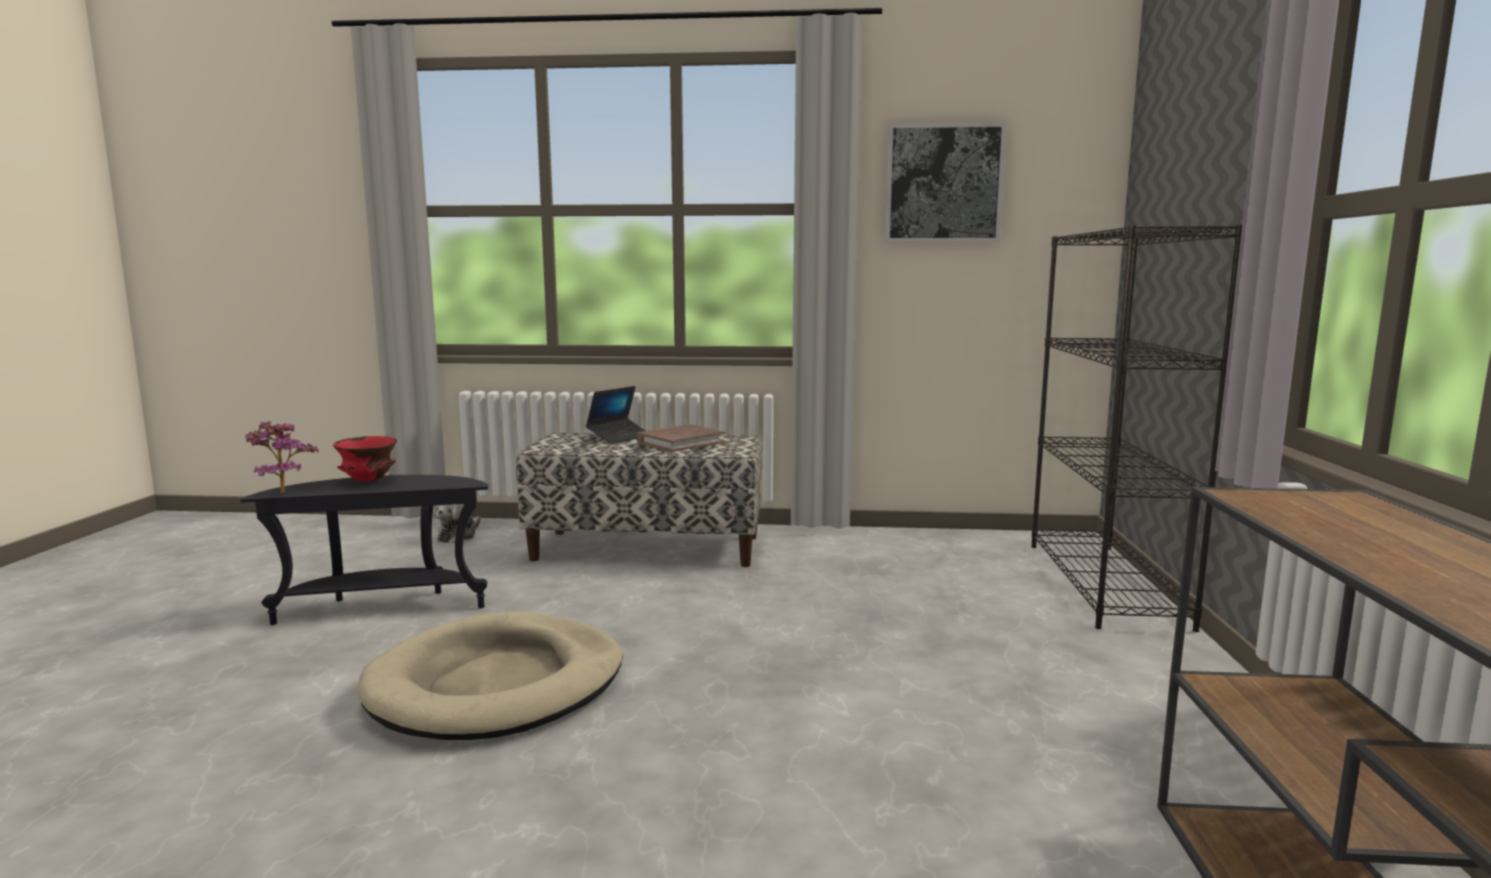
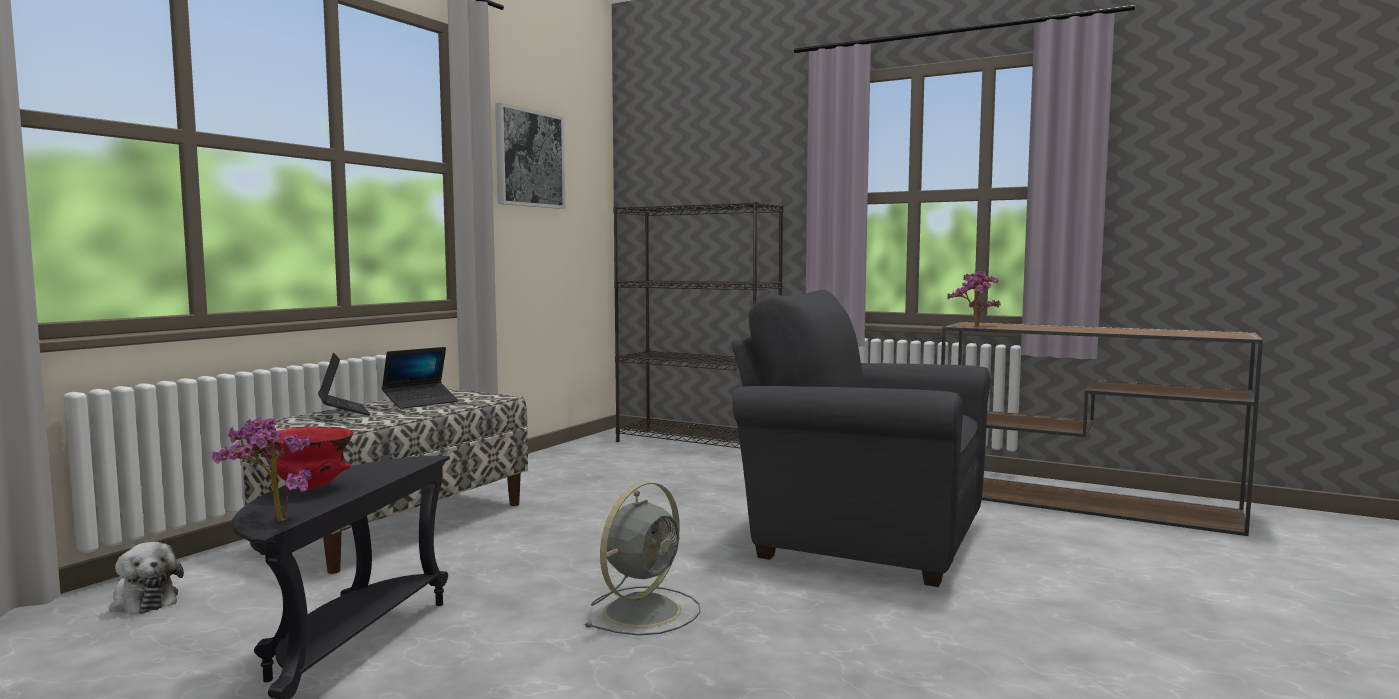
camera: 65 degrees left, 5 degrees down
(498, 684) = (644, 610): beige dog bed -> grey fan
(680, 442) = (421, 402): brown book -> laptop
(824, 766) = (859, 538): none -> grey armchair
(1269, 502) = (975, 326): none -> potted plant

